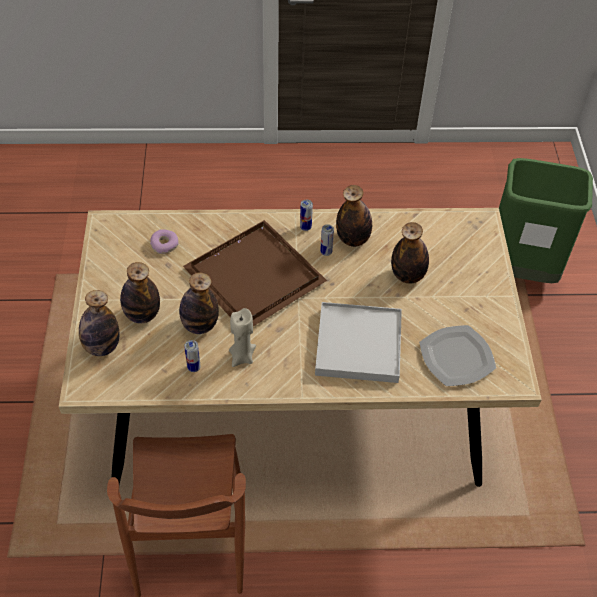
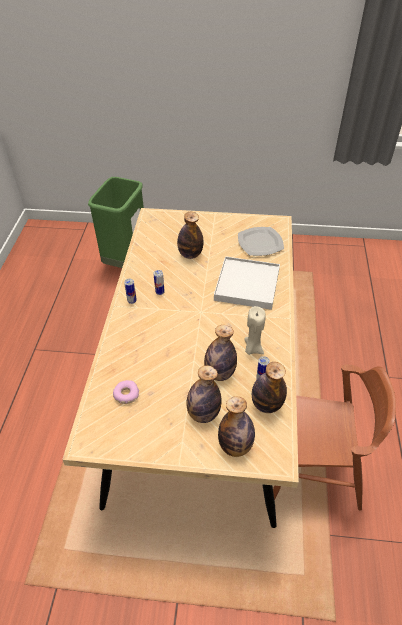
camera: 80 degrees left, 5 degrees down
(255, 274) = (173, 335): brown tray -> none
(353, 239) = (151, 277): bottle -> bottle (266, 404)

